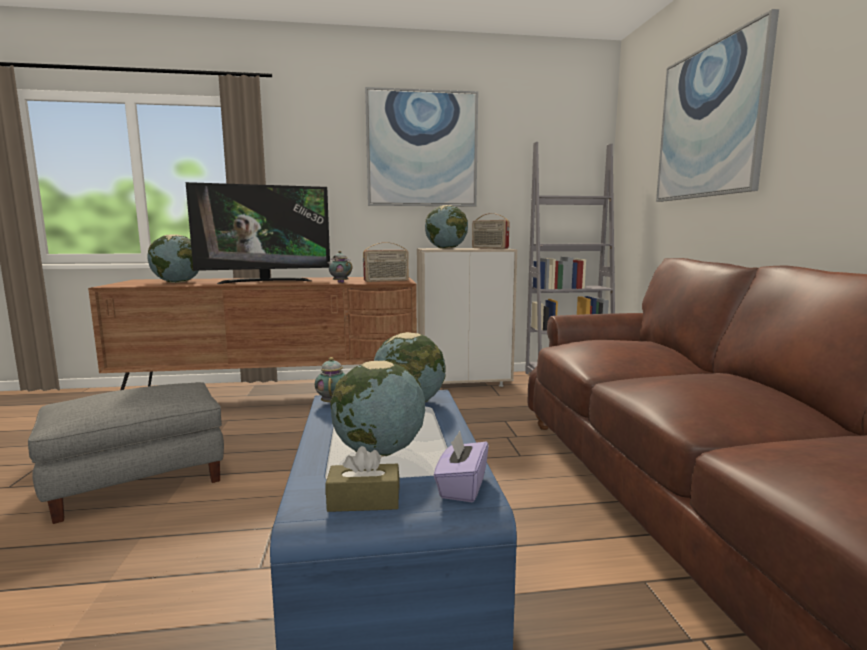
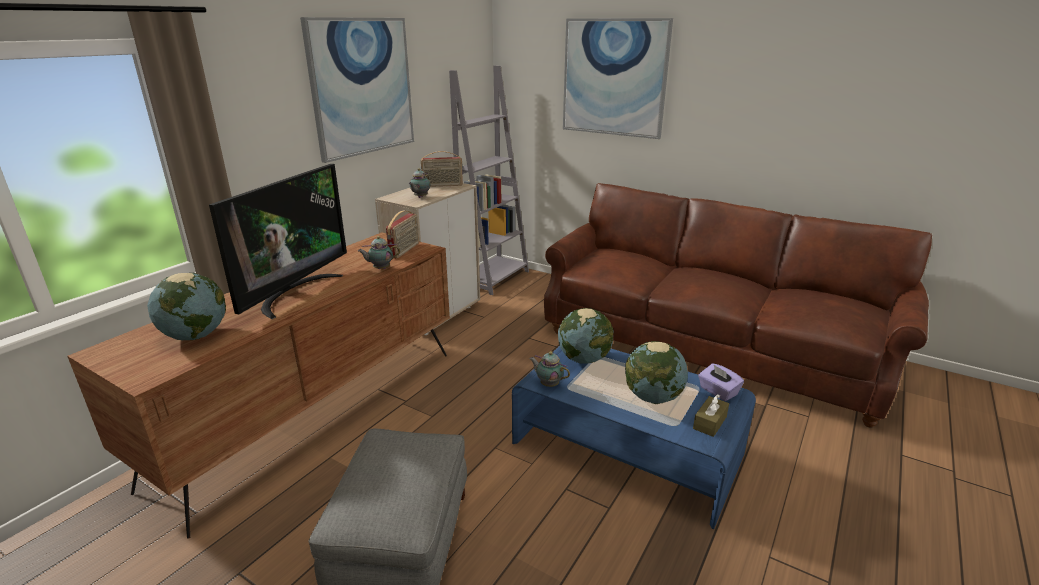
camera: 50 degrees left, 15 degrees up
(446, 248) = (420, 197): globe -> teapot

